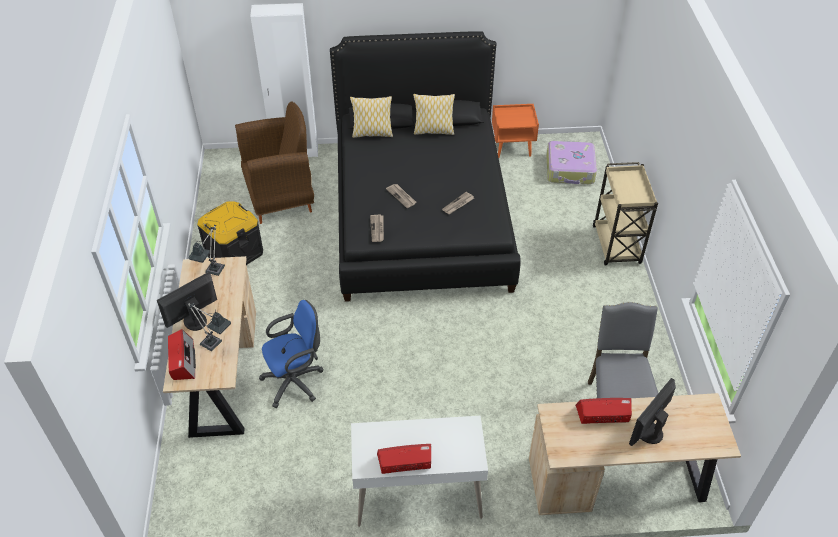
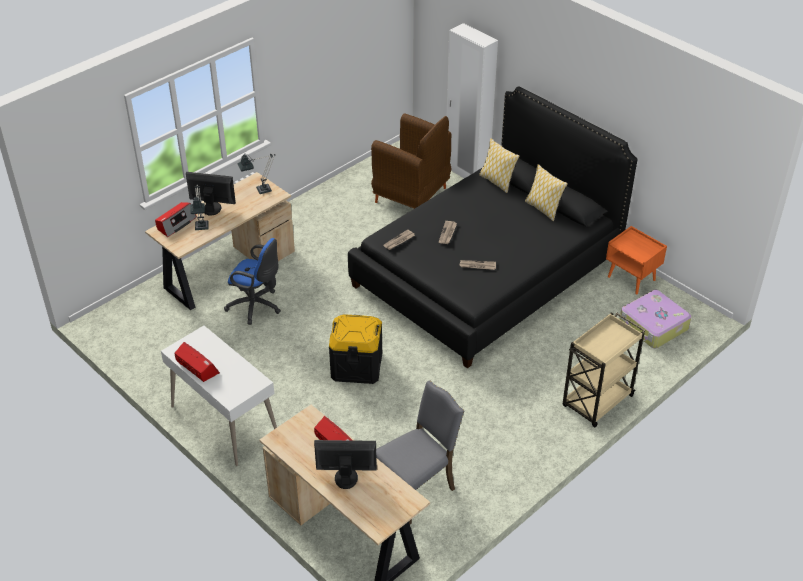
camera: 50 degrees right, 5 degrees down
(234, 253) = (334, 208): black storage box -> black storage box (356, 366)

